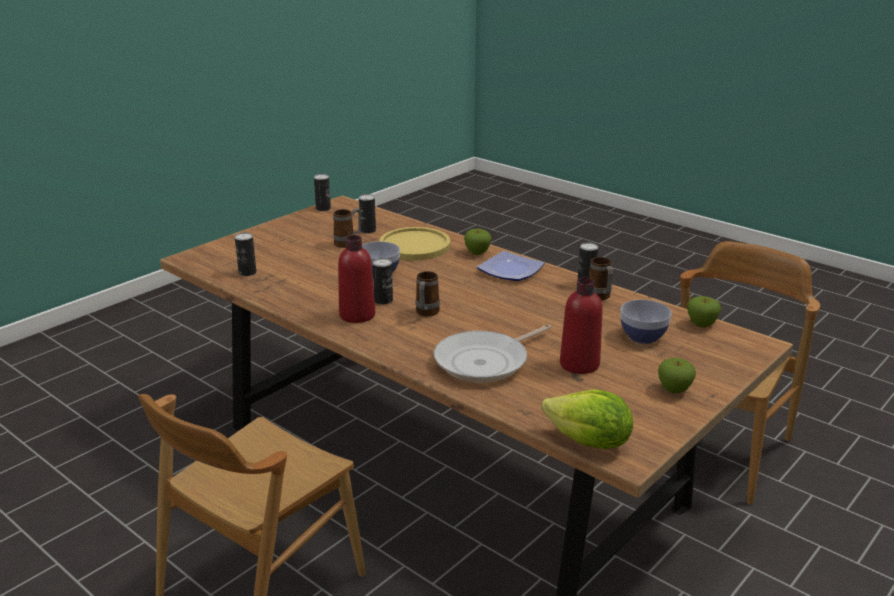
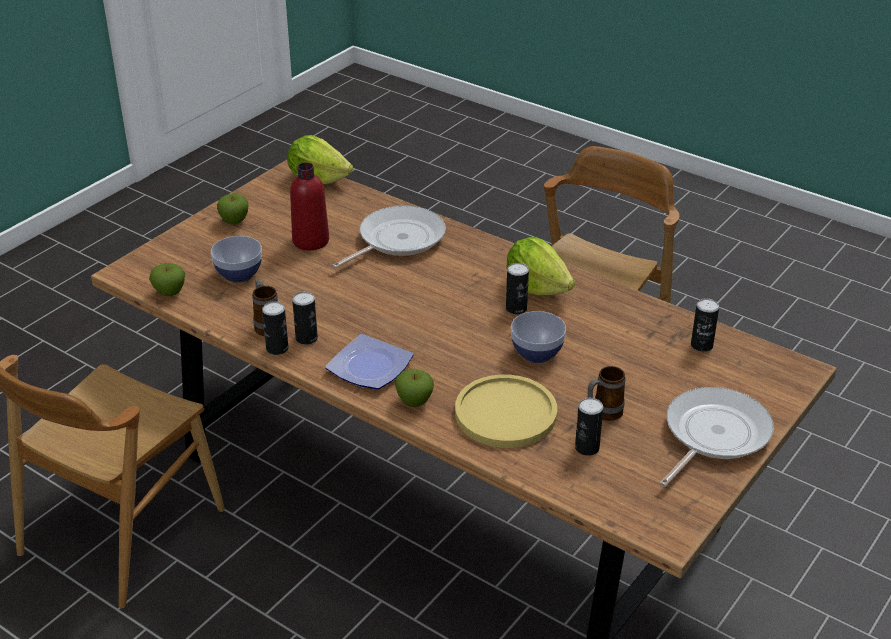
camera: 175 degrees right, 10 degrees up
(282, 232) = (713, 435): none -> frying pan
(323, 208) = (689, 511): can -> can (306, 338)
(357, 315) = (537, 286): red bottle -> lettuce
(426, 313) = (464, 292): mug -> none

